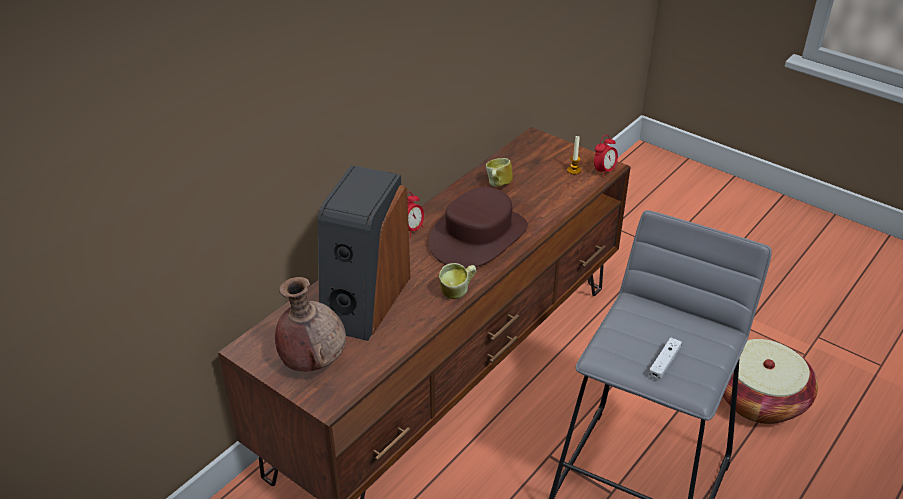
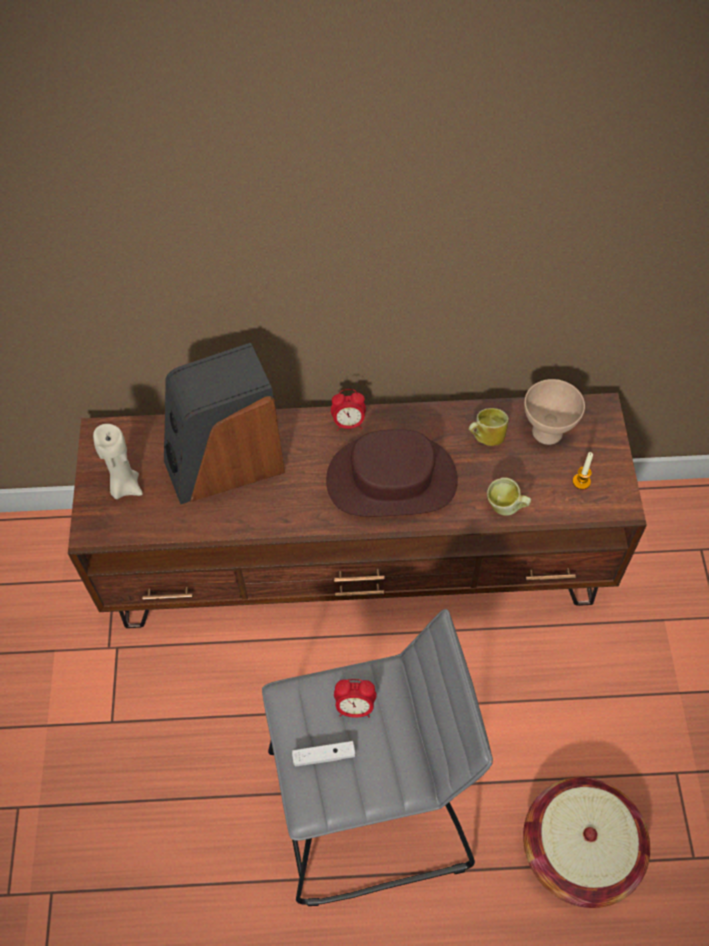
camera: 50 degrees right, 20 degrees up
(313, 361) = (125, 486): brown vase -> beige candle
(457, 293) = (298, 522): mug -> mug (506, 508)
(524, 163) = (546, 433): none -> beige bowl
(604, 171) = (609, 508): alarm clock -> alarm clock (355, 707)

